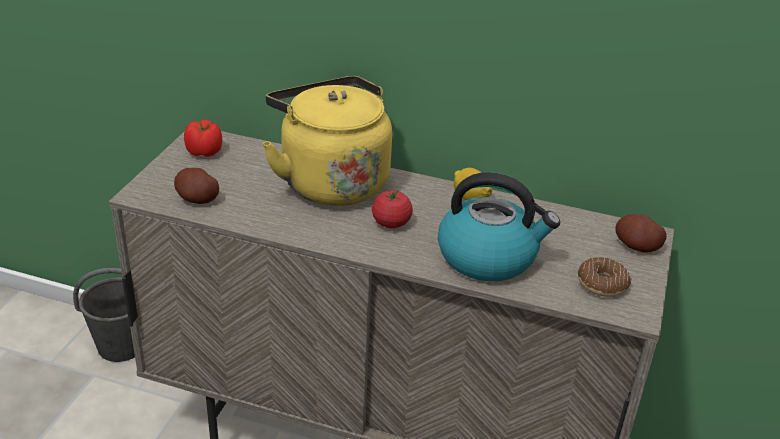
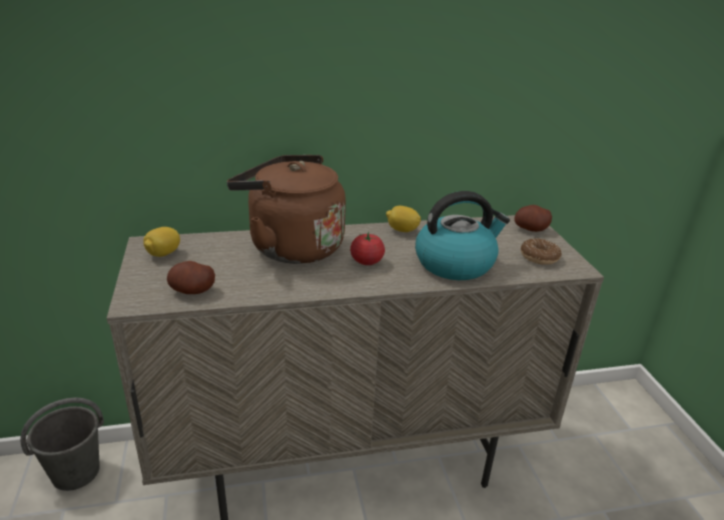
camera: 30 degrees left, 5 degrees down
(204, 152) = (163, 254): tomato -> lemon
(330, 181) = (291, 246): yellow kettle -> brown kettle

